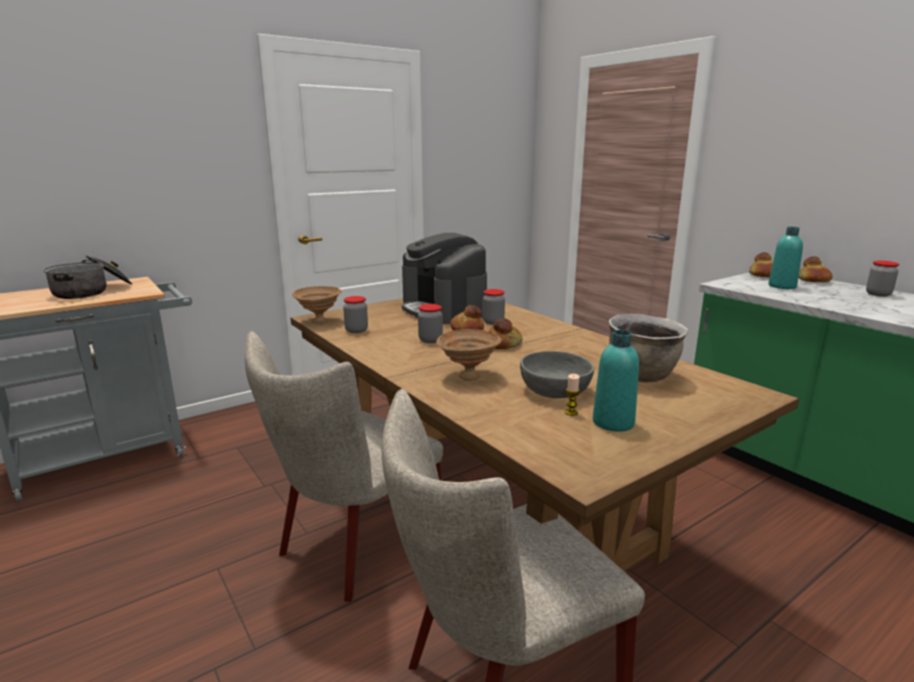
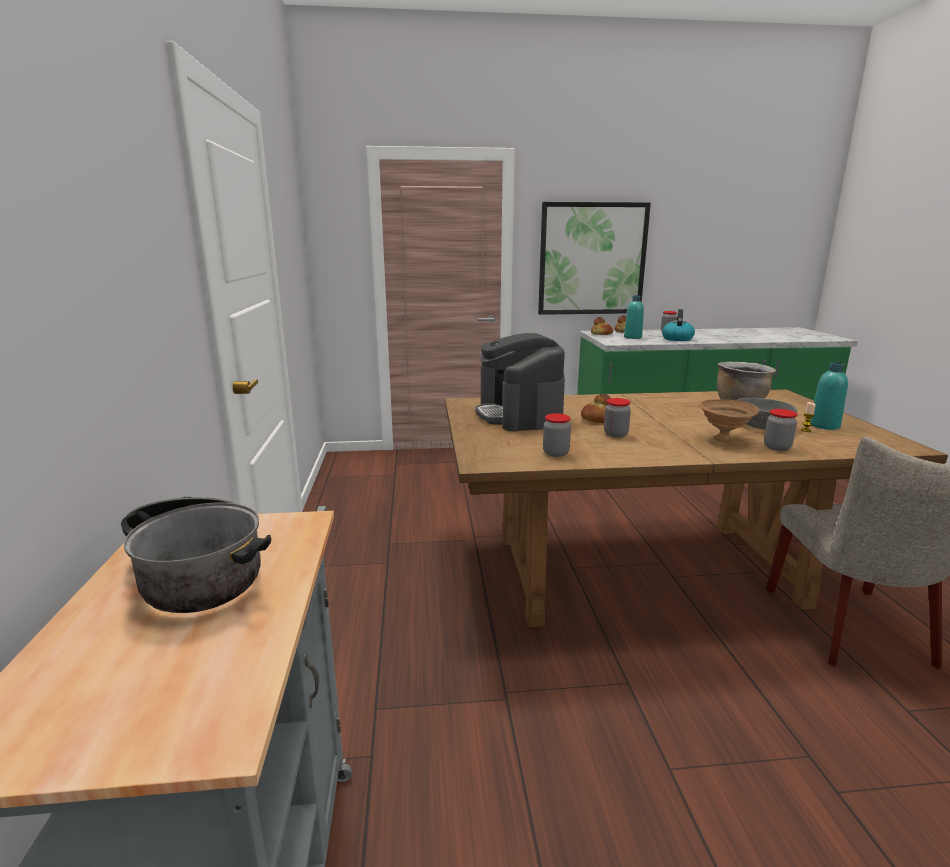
camera: 60 degrees left, 0 degrees up
(319, 321) = (501, 463): brown bowl -> none
(353, 548) = (667, 657): beige chair -> none
(444, 310) = (519, 415): coffee machine -> coffee machine turned 75 degrees clockwise
(493, 322) = (579, 409): jar -> jar (777, 447)
(503, 344) = (648, 418): bread -> none
(798, 174) = (592, 259): none -> picture
(838, 301) = (677, 339): none -> kettle

